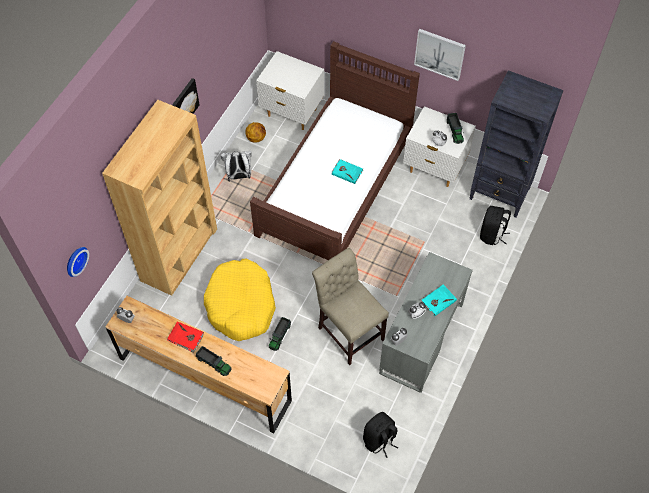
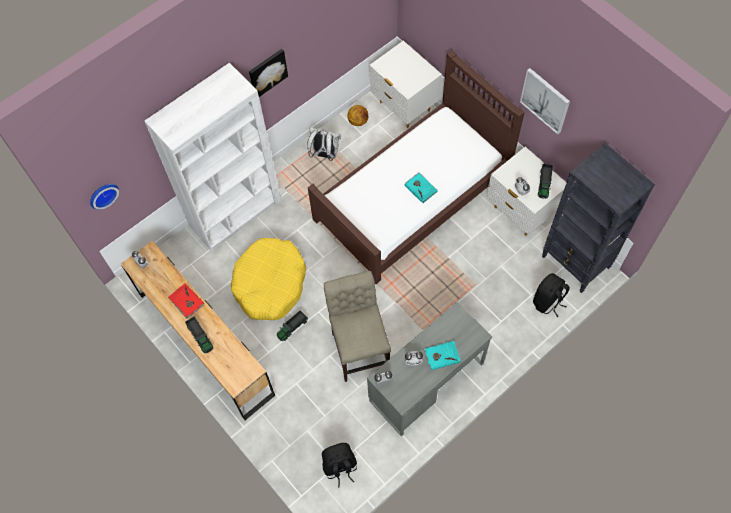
camera: 25 degrees right, 5 degrees up
(179, 254) = (235, 213): brown bookcase -> white bookcase

